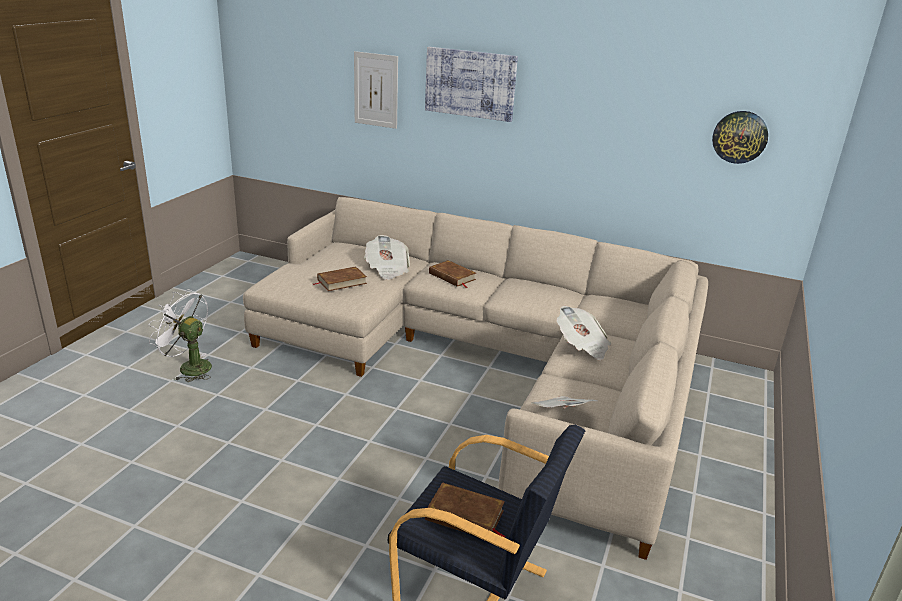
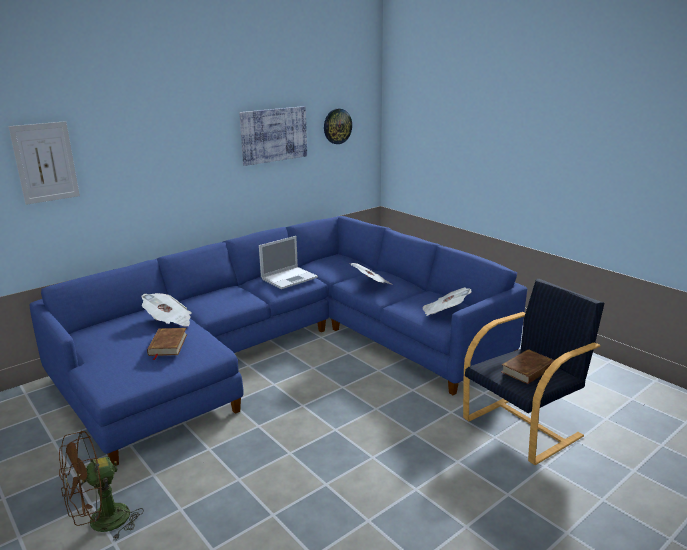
camera: 60 degrees left, 5 degrees down
(189, 367) = (101, 523): white fan -> brown fan
(452, 276) = (220, 299): brown book -> none
(470, 83) = (148, 132): picture -> picture (273, 135)
(489, 364) = (283, 349): beige sofa -> blue sofa
(541, 295) = (290, 278): none -> laptop

